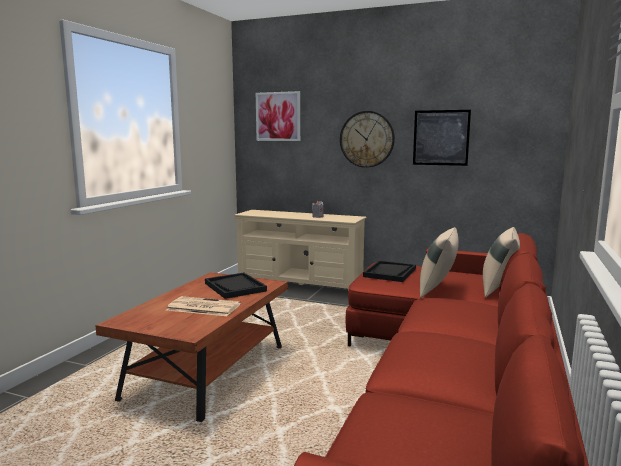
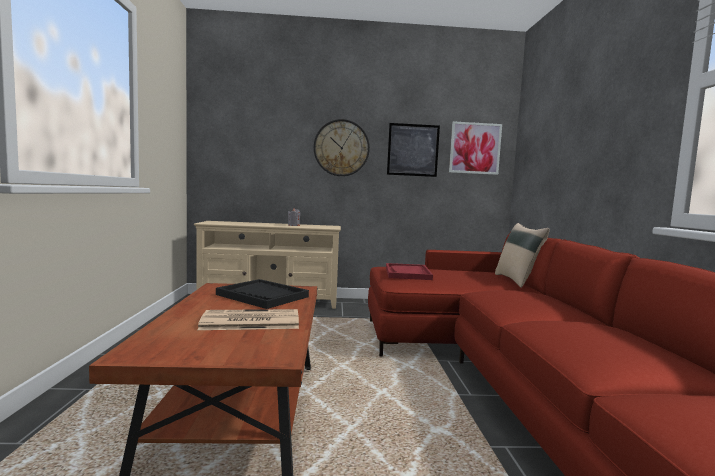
camera: 25 degrees left, 5 degrees down
(278, 116) = (242, 118): picture -> picture (475, 148)
(390, 273) = (407, 273): black tray -> red tray
(437, 290) = (473, 284): beige pillow -> none

